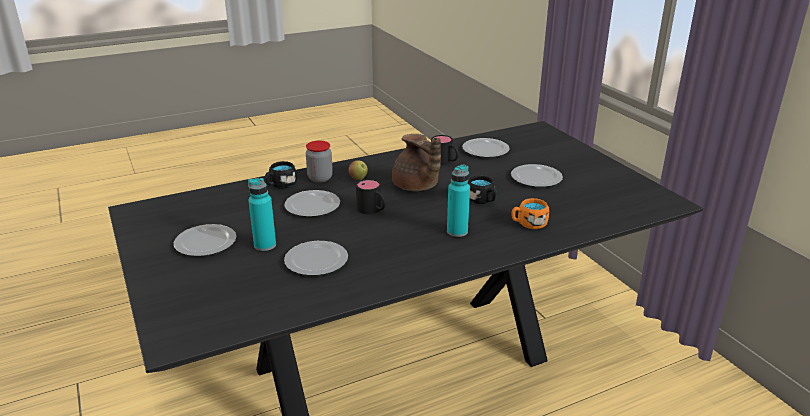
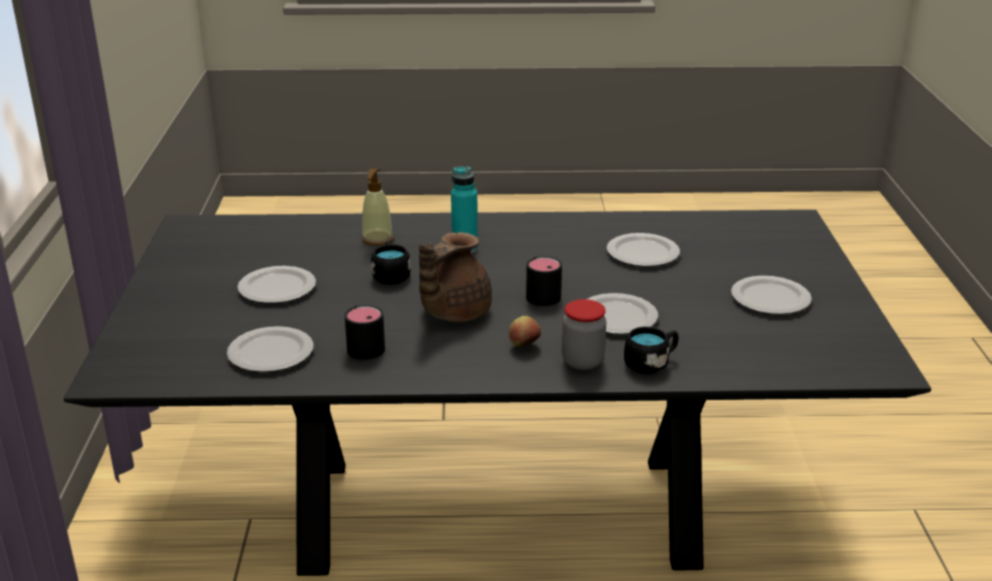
camera: 155 degrees left, 0 degrees up
(265, 245) = (696, 280): turquoise bottle -> none
(416, 187) = (453, 313): brown teapot -> brown teapot turned 135 degrees counterclockwise
(528, 224) = (377, 239): orange mug -> soap dispenser

